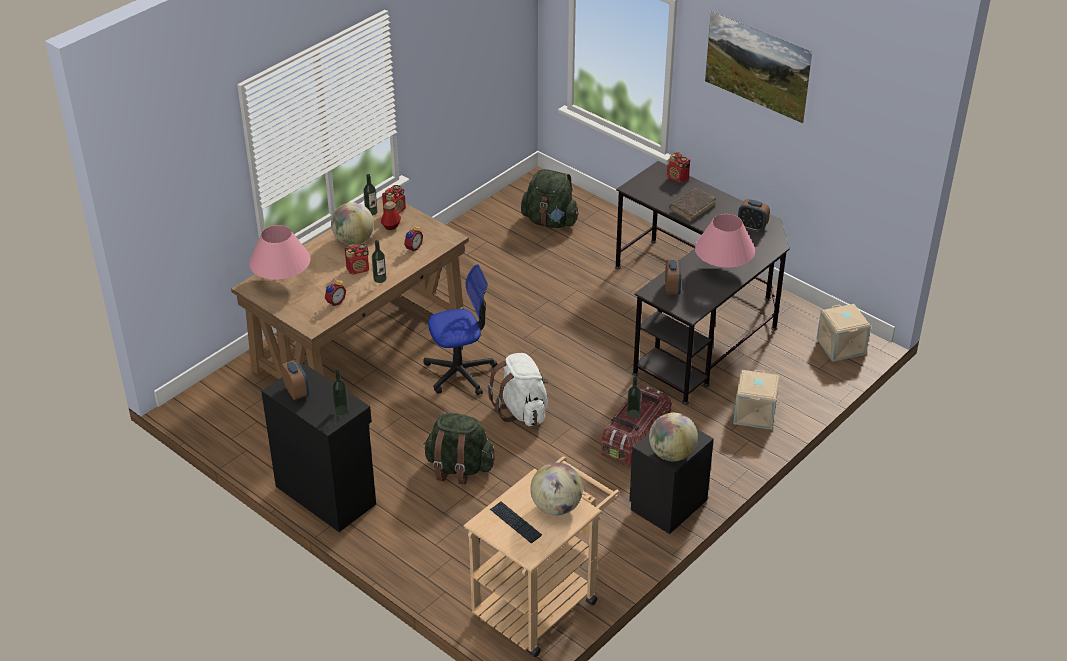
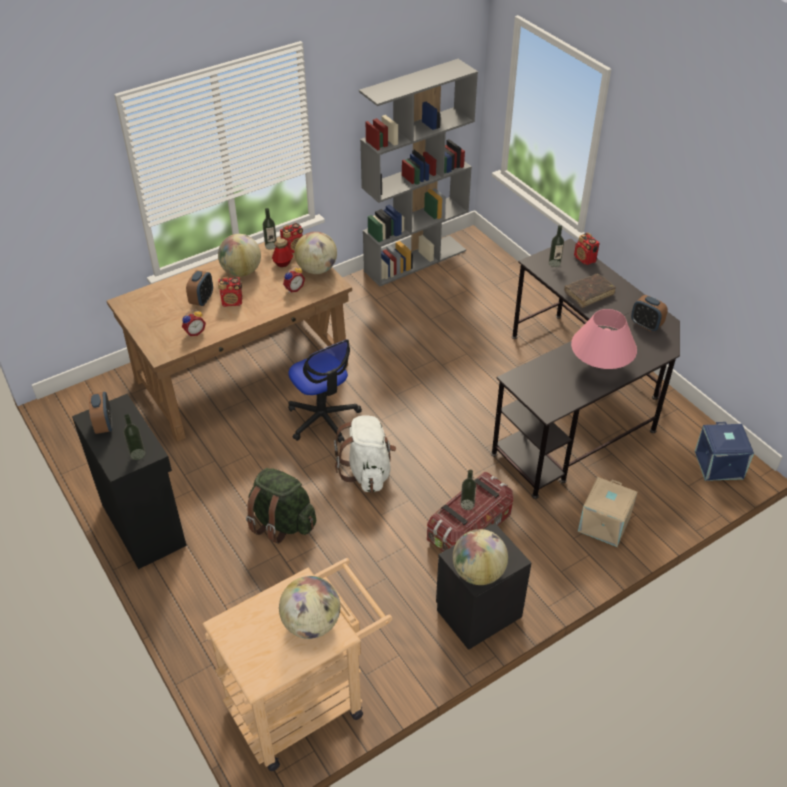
camera: 15 degrees right, 5 degrees up
(282, 281) = (156, 301): pink table lamp -> none
(380, 279) = (248, 315): bottle -> bottle (554, 263)
(427, 226) = (317, 269): none -> globe
(460, 373) = (323, 419): office chair -> office chair turned 60 degrees clockwise
(492, 210) = (415, 260): none -> grey bookcase
(515, 523) = (258, 634): keyboard -> none
(550, 221) = (465, 280): green backpack -> none
(672, 289) = (538, 379): alarm clock -> alarm clock (202, 300)
(755, 84) = (676, 173): picture -> none
(841, 346) = (719, 465): beige storage box -> blue storage box

